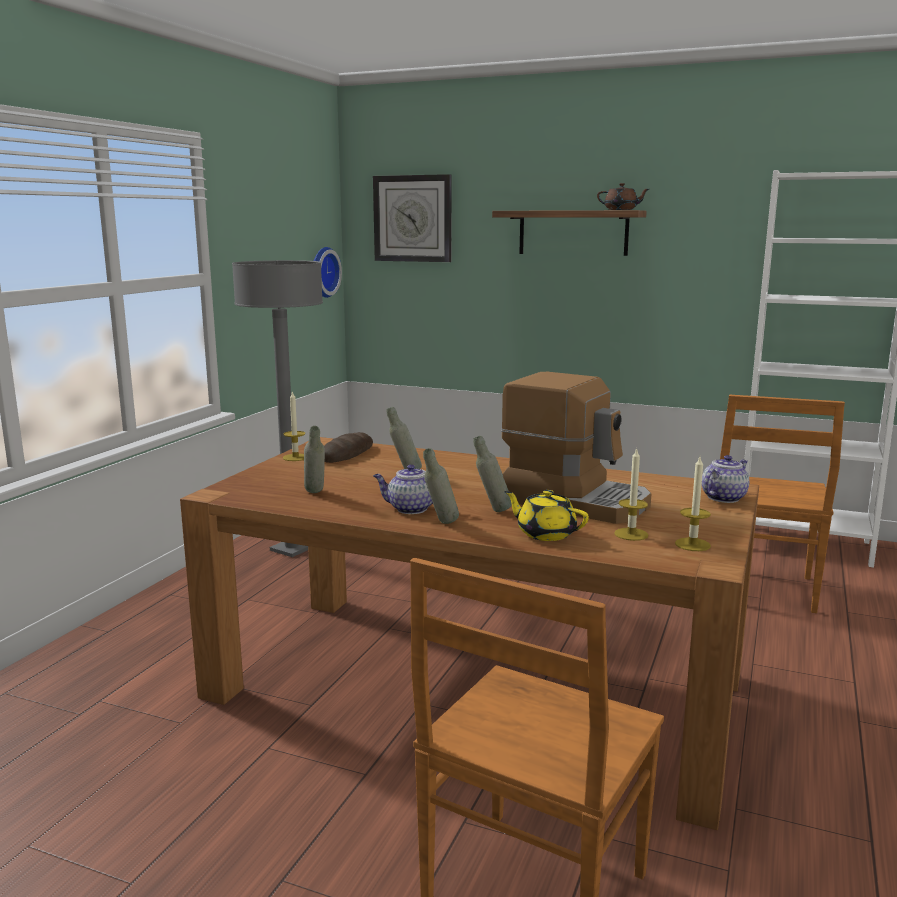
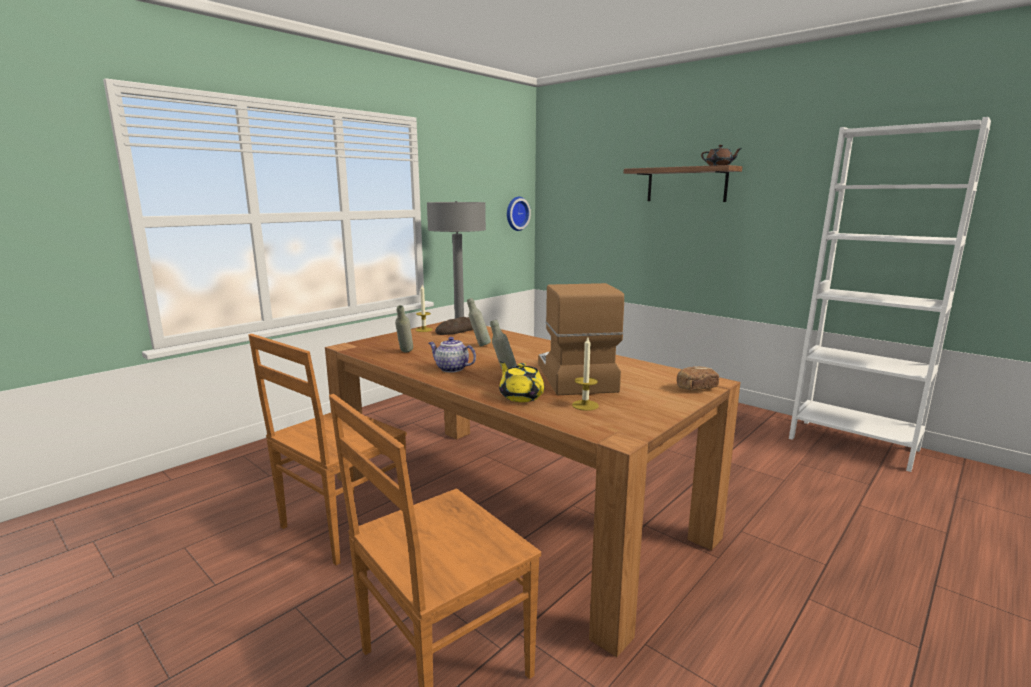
camera: 20 degrees right, 0 degrees up
(413, 218) = (578, 177): wall clock -> none
(440, 524) = (457, 381): grey bottle -> none
(576, 501) = (573, 377): coffee machine -> coffee machine turned 150 degrees counterclockwise
(692, 544) = (624, 419): candle -> none
(723, 497) = (696, 388): teapot -> bread
(761, 590) = (789, 474): brown chair -> brown chair (341, 526)

